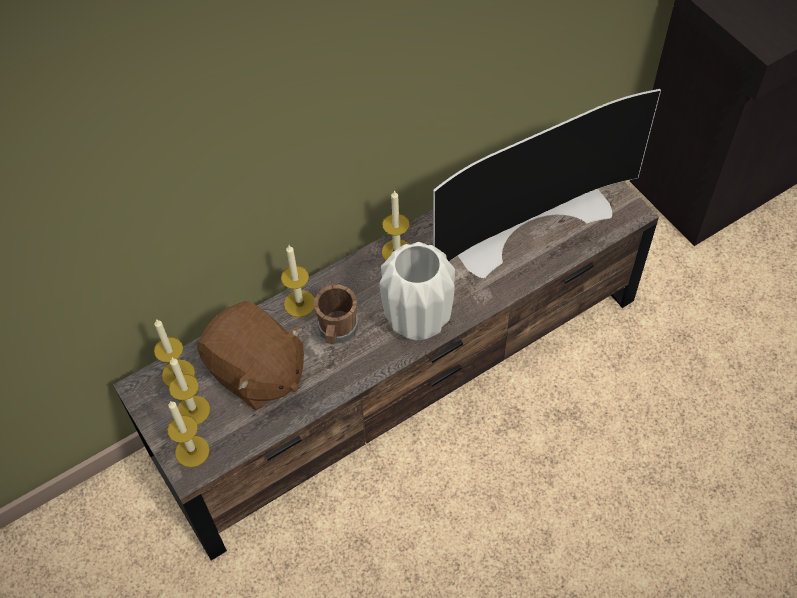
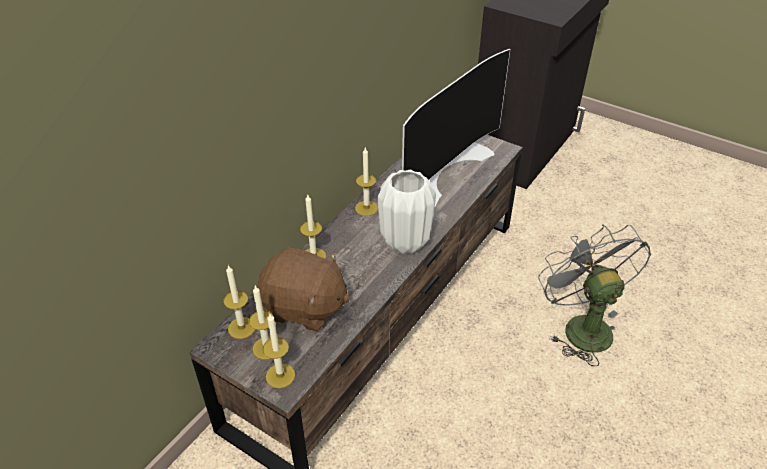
camera: 25 degrees left, 15 degrees down
(337, 331) = (351, 265): brown mug -> none
(645, 483) = (581, 326): none -> grey fan

